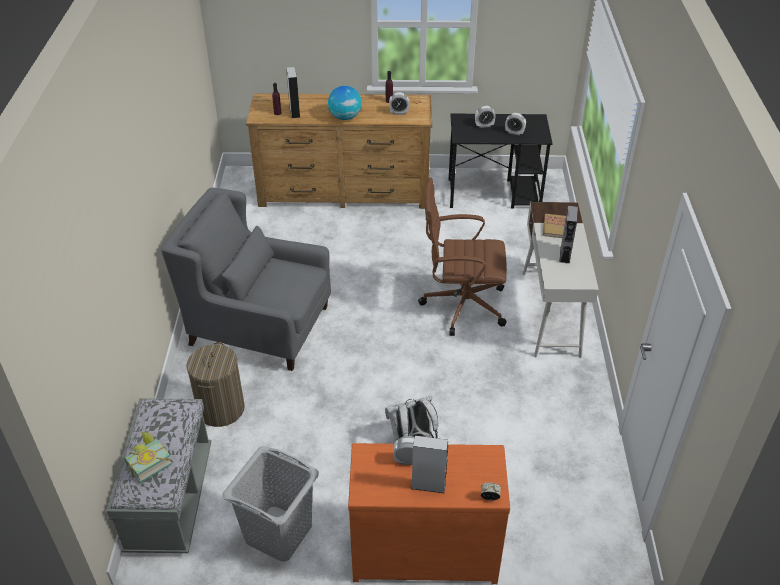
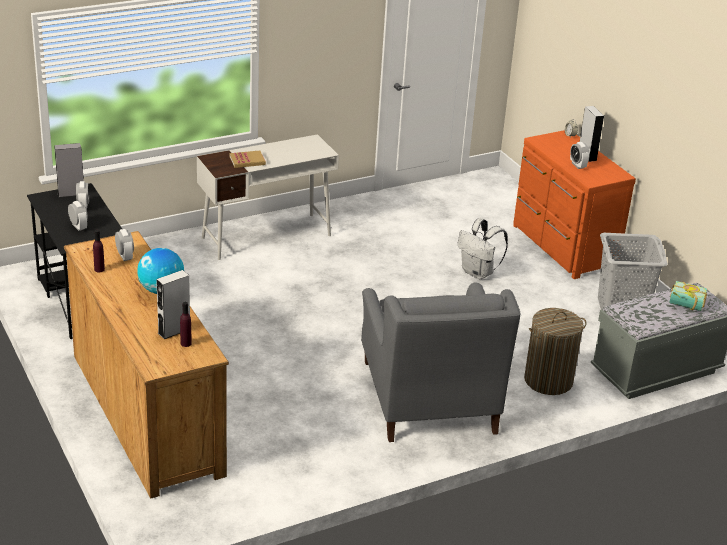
camera: 120 degrees left, 10 degrees down
(461, 305) = (294, 283): brown office chair -> none
(565, 255) = (284, 152): grey speaker -> grey speaker (71, 193)

